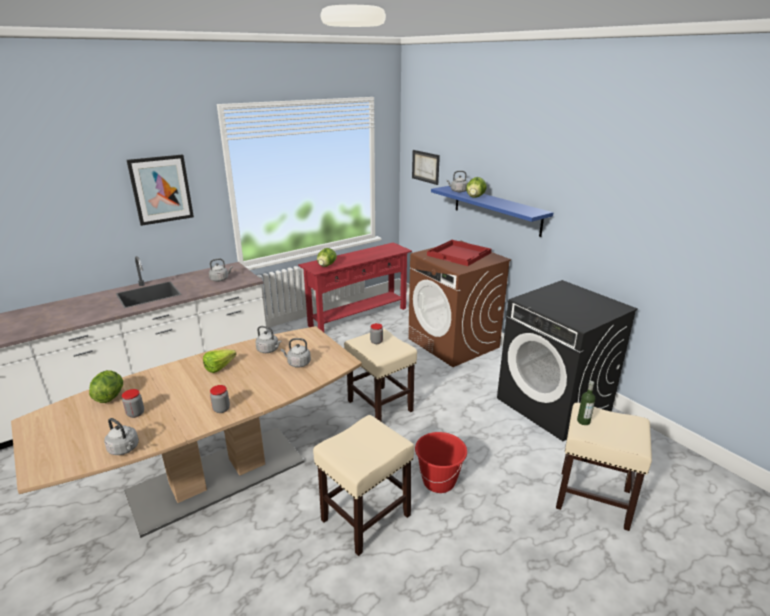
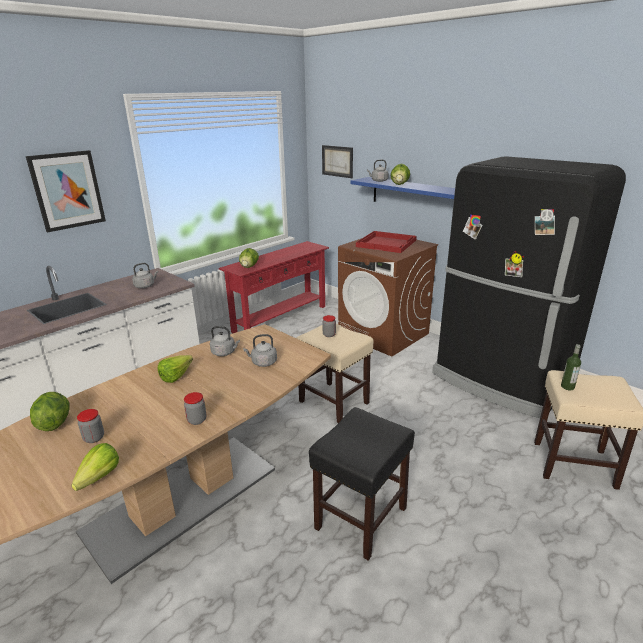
camera: 10 degrees left, 0 degrees up
(125, 449) = (95, 480): grey kettle -> lettuce
(365, 518) = (360, 519): beige stool -> black stool
(439, 481) = (421, 469): red bucket -> none
(554, 405) = (500, 380): black washing machine -> black fridge

